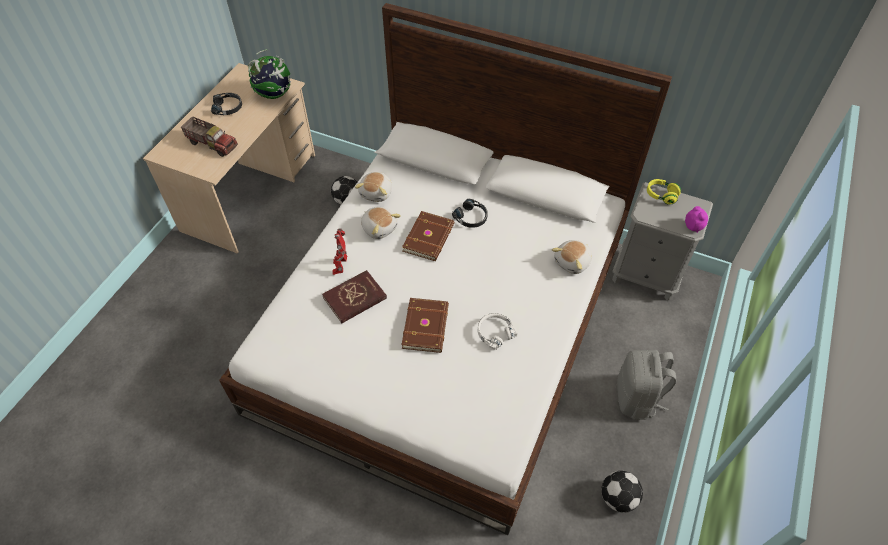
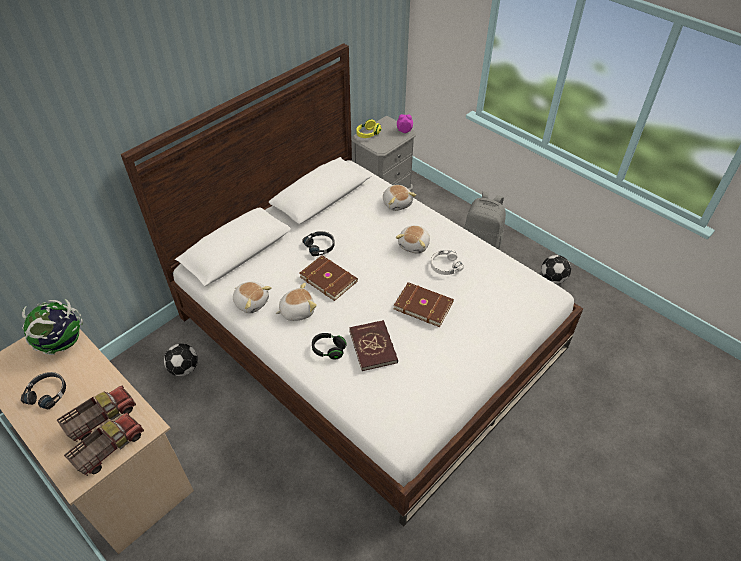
camera: 70 degrees left, 5 degrees down
(188, 159) = (109, 449): none -> toy truck
(341, 266) = (328, 350): toy robot -> black headphones
(513, 296) = (414, 245): none -> plush toy

